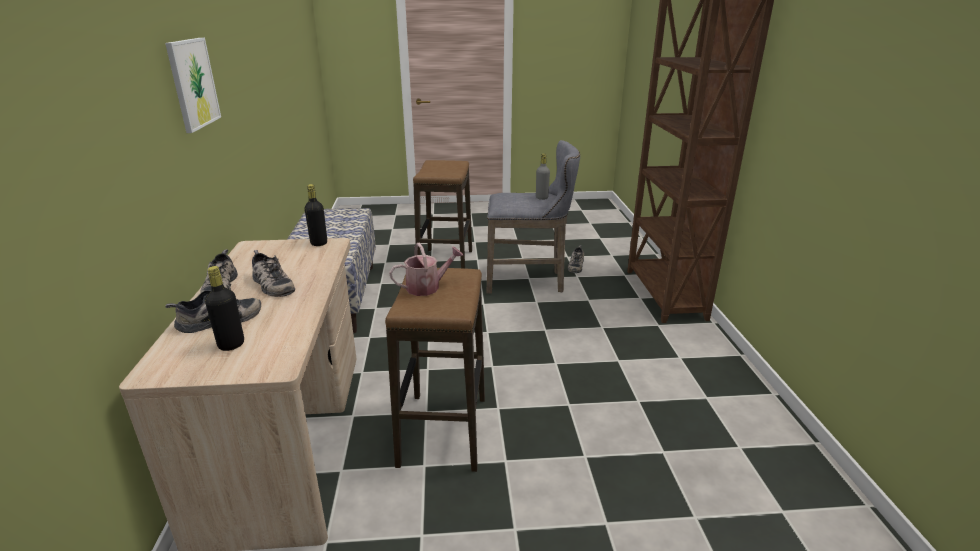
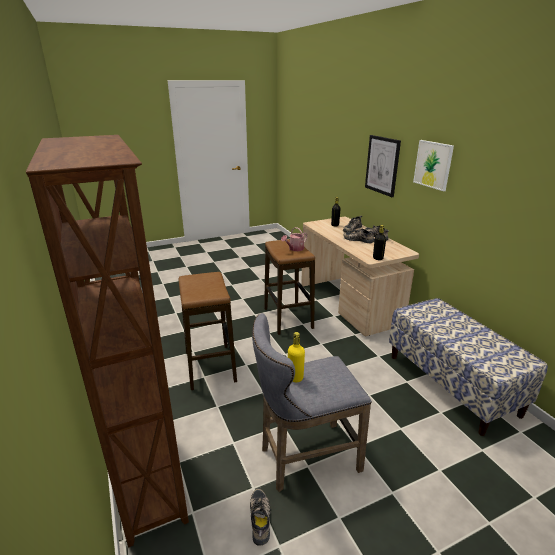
camera: 160 degrees right, 0 degrees up
(126, 144) = (382, 165): none -> picture
(445, 263) = (419, 469): stool -> stool (210, 367)
(541, 198) = (295, 378): grey bottle -> yellow bottle

